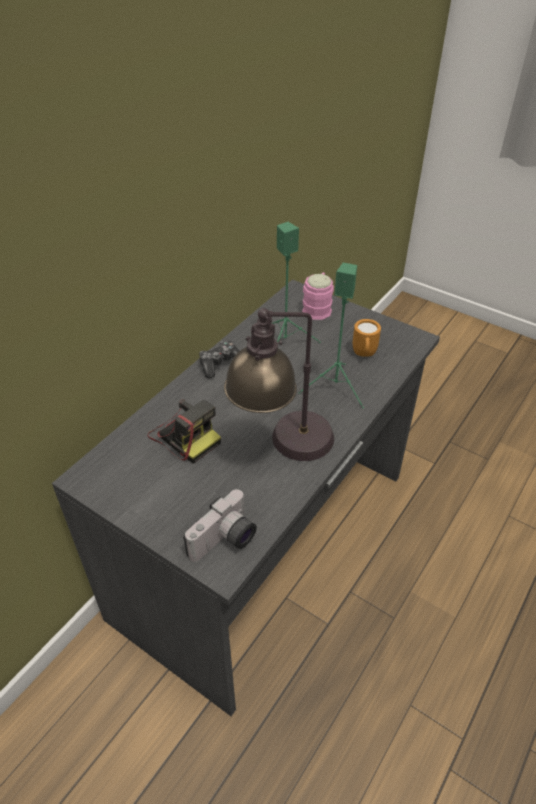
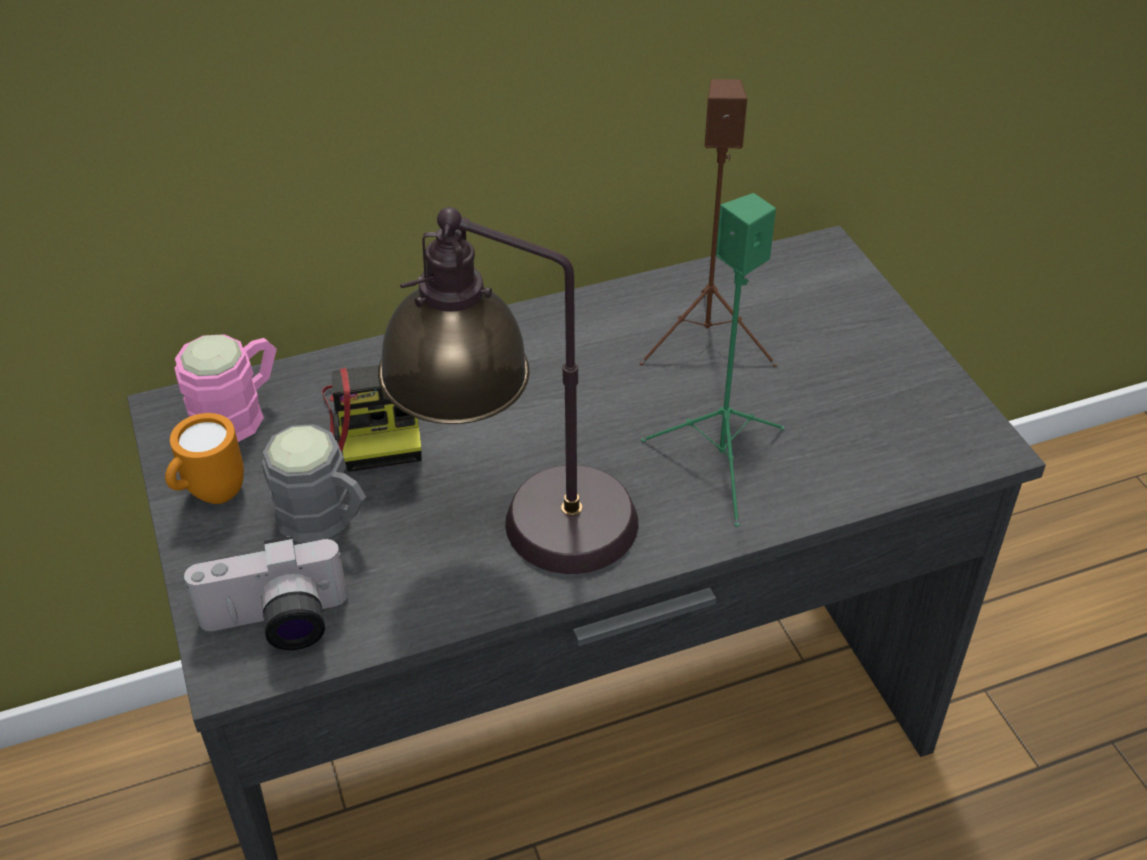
camera: 35 degrees right, 0 degrees up
(202, 487) = (326, 519): none -> grey mug
(220, 364) = (553, 325): game controller -> none
(286, 343) = (708, 339): green speaker -> brown speaker
(318, 307) = (837, 298): pink mug -> pink mug (239, 412)
(364, 355) = (839, 428): orange mug -> orange mug (210, 495)

